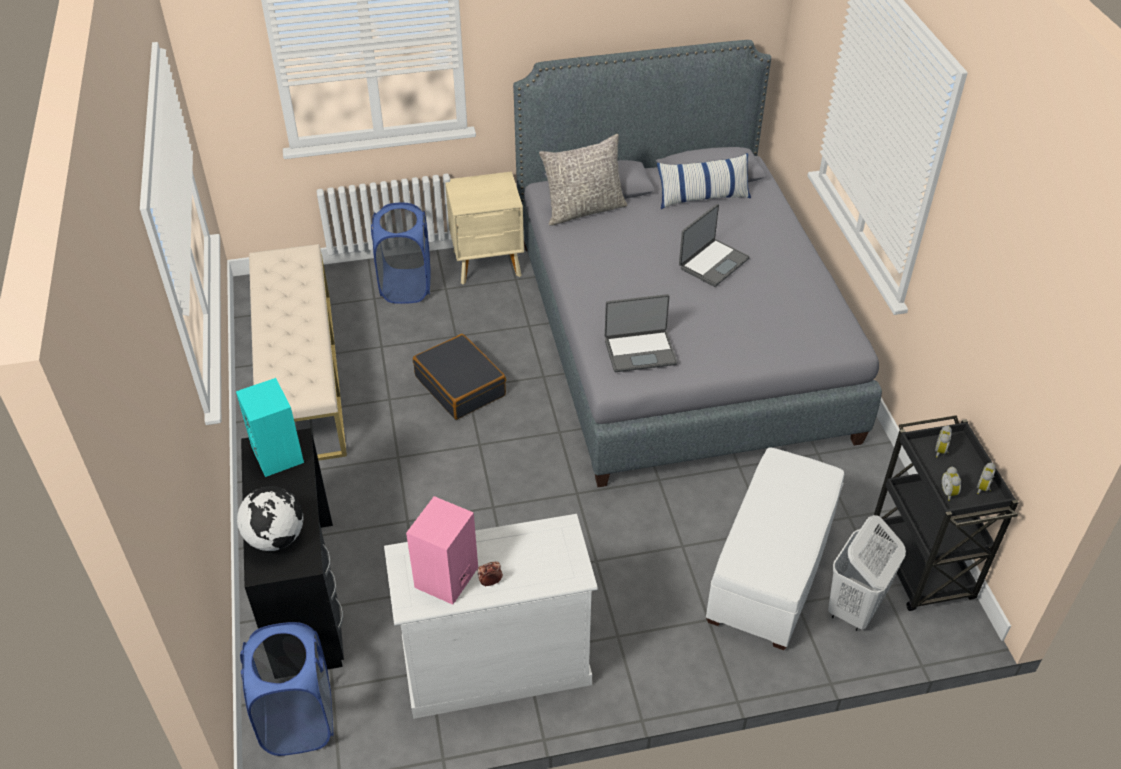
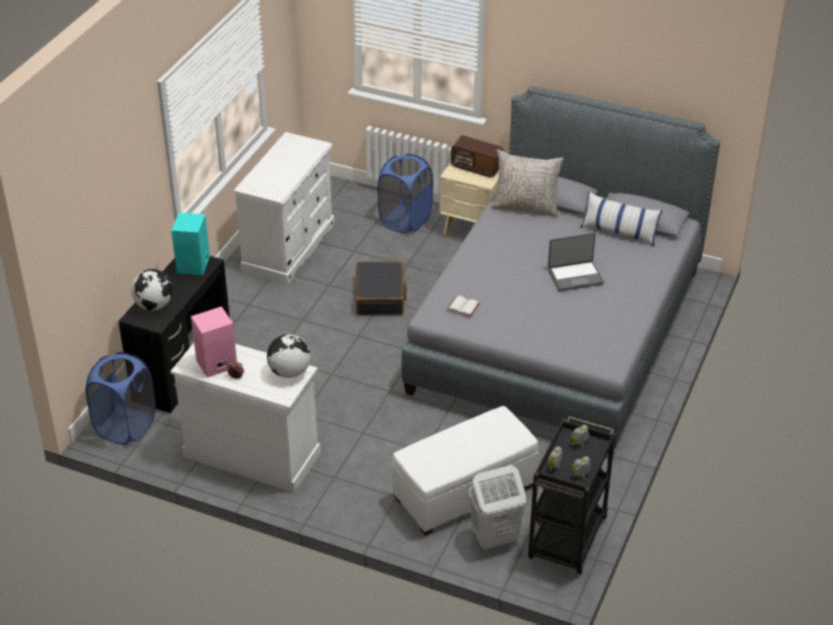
camera: 35 degrees right, 5 degrees down
(301, 376) = (289, 247): beige bench -> white dresser
(483, 189) = (476, 167): none -> radio
(550, 538) = (289, 372): none -> globe
(640, 351) = (464, 306): laptop -> white book

